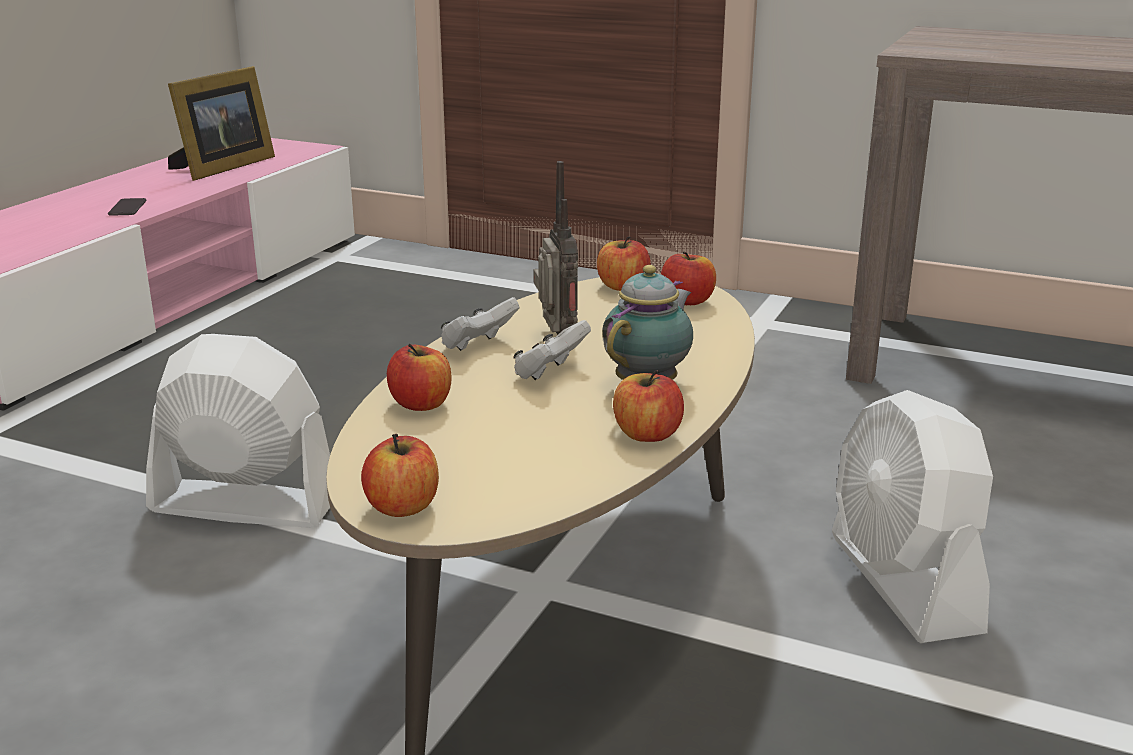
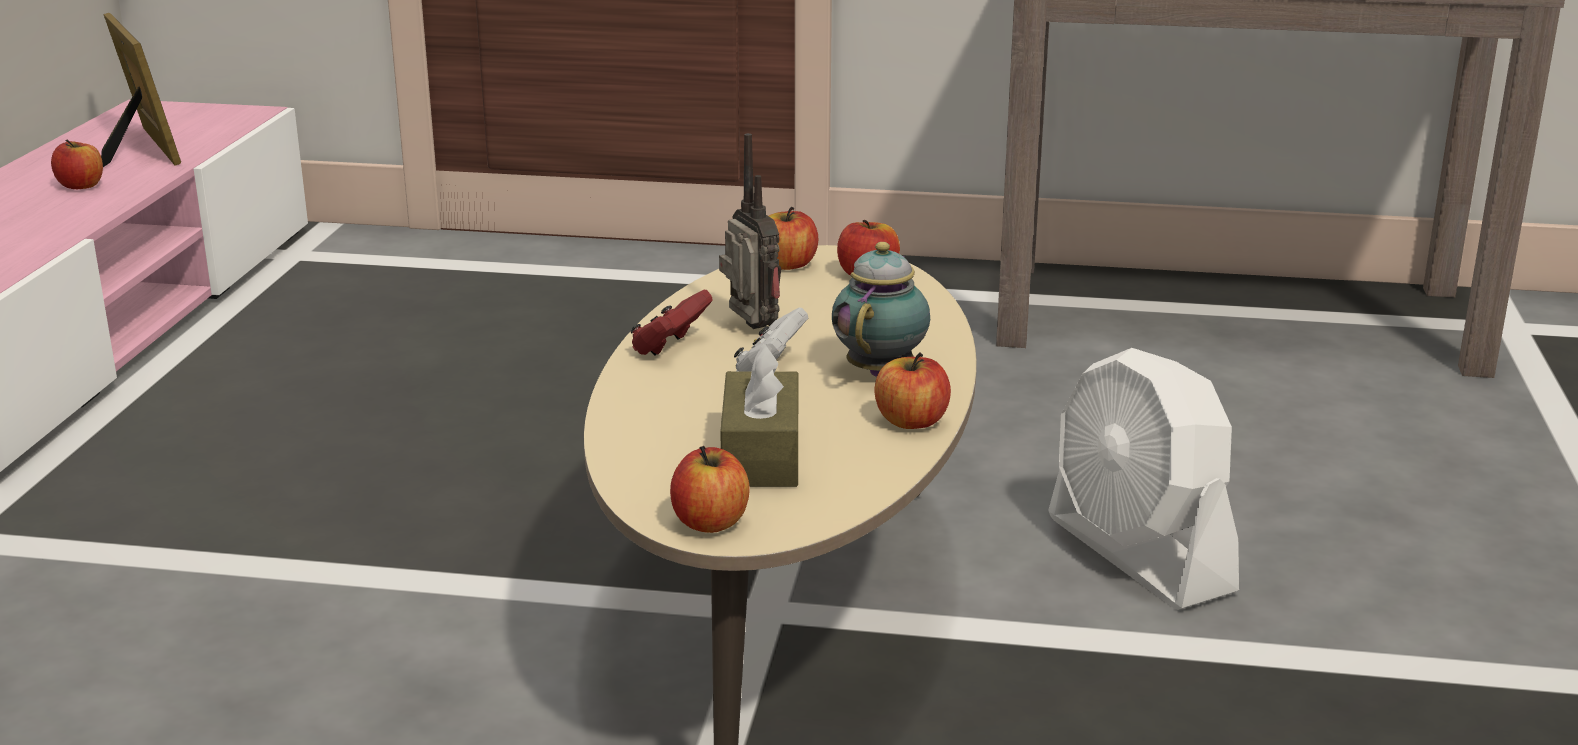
camera: 15 degrees left, 0 degrees up
(127, 208) = (57, 217): phone -> none
(221, 167) = (142, 150): picture frame -> picture frame turned 45 degrees counterclockwise
(243, 504) = (366, 571): white fan -> none
(421, 404) = (653, 418): apple -> apple (81, 186)
(478, 345) = (670, 347): white game controller -> red game controller
(491, 448) = (761, 455): none -> brown tissue box

